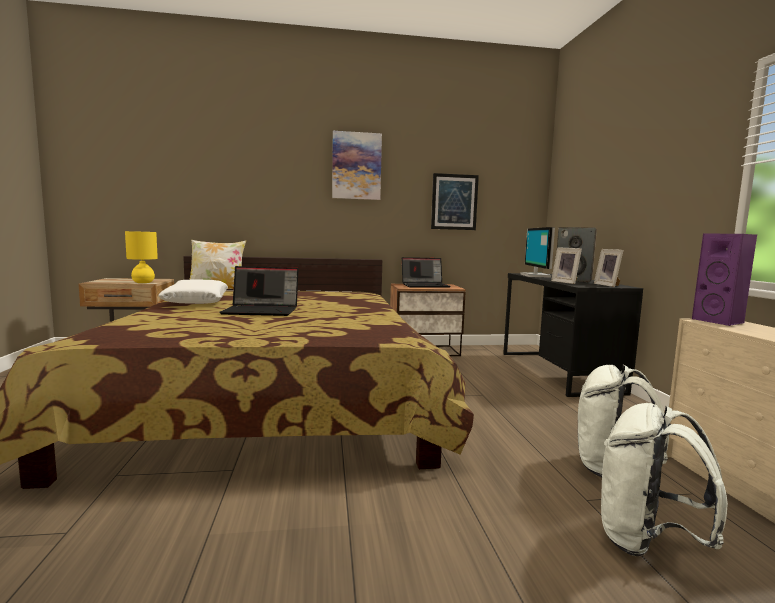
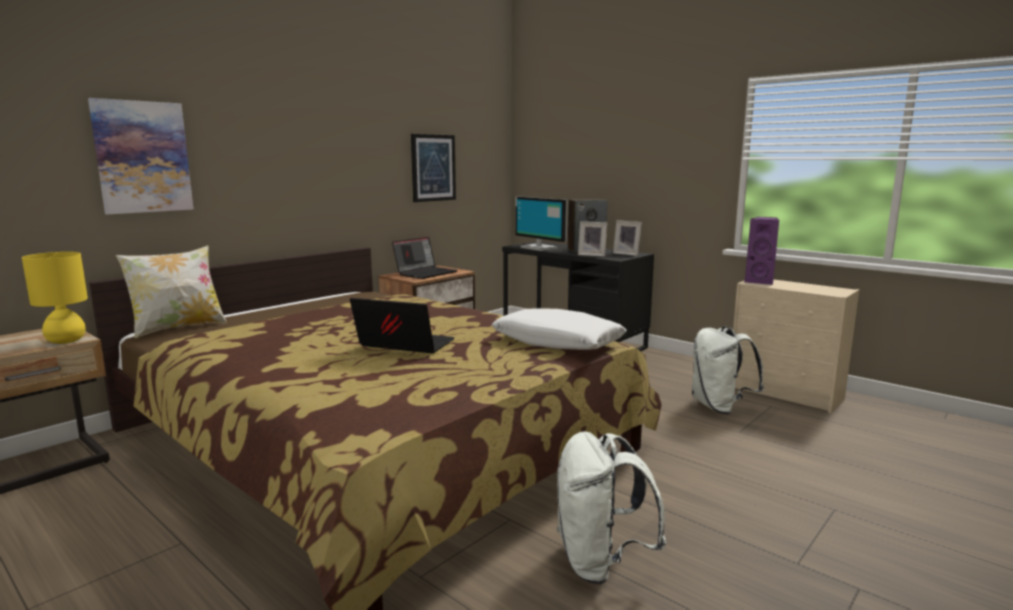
camera: 40 degrees left, 5 degrees up
(196, 301) = (267, 352): white pillow -> white pillow (557, 342)
(262, 311) = (403, 345): laptop -> laptop turned 120 degrees counterclockwise
(356, 166) = (327, 125): picture -> picture (142, 157)
(647, 541) = (793, 442): white backpack -> white backpack (601, 562)

